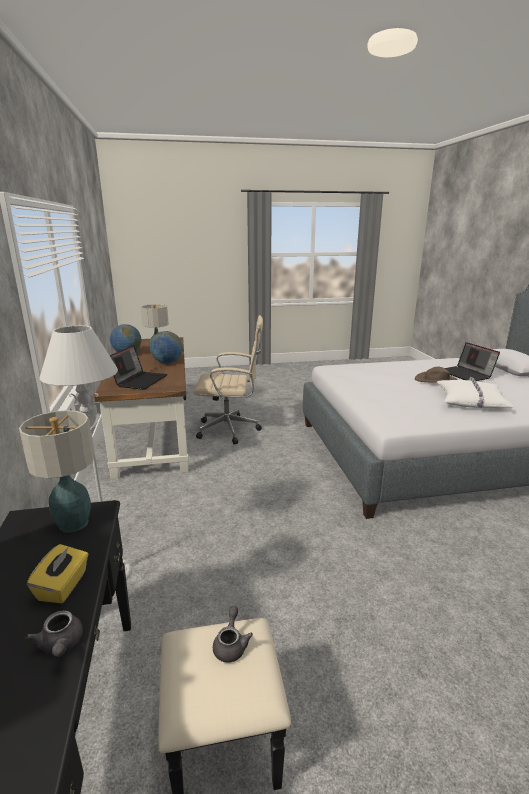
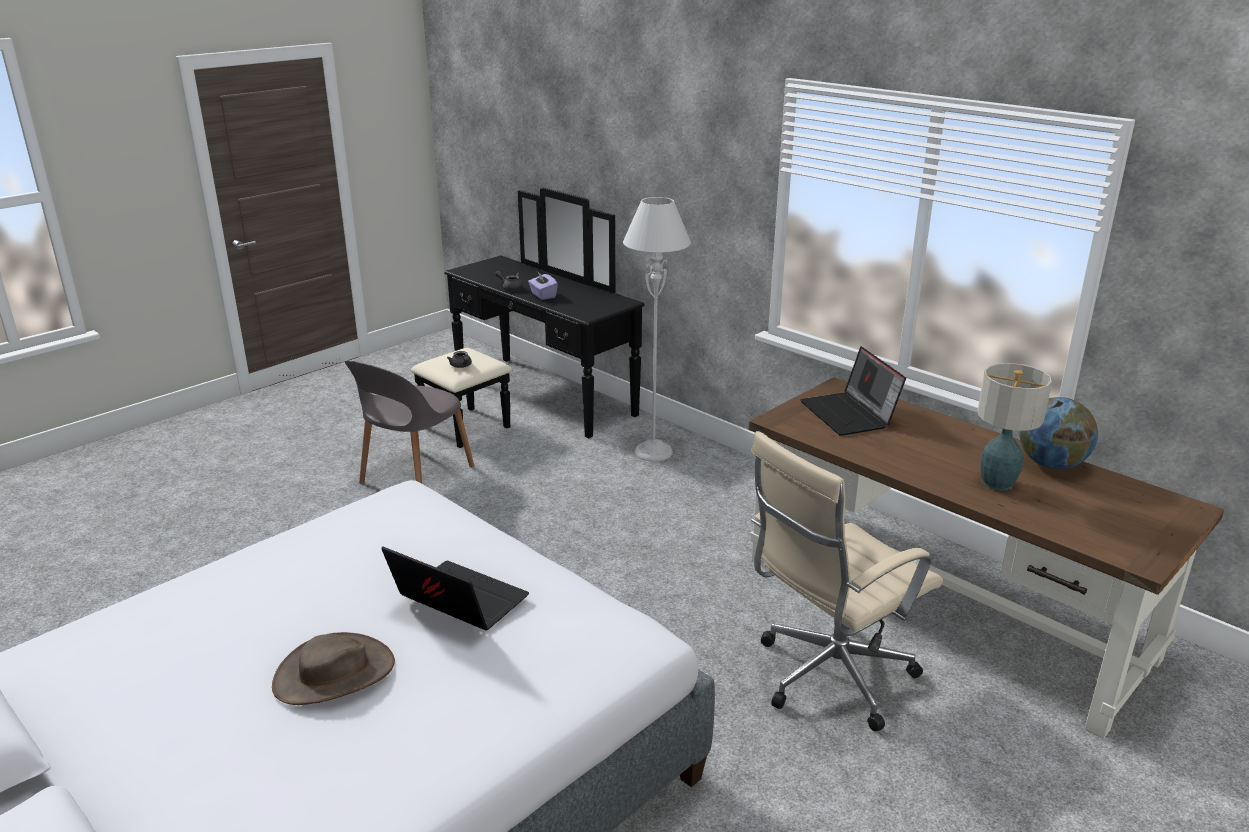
camera: 145 degrees right, 5 degrees up
(63, 586) = (543, 295): yellow tissue box -> purple tissue box
(74, 523) = (588, 308): table lamp -> none
(167, 362) = (920, 467): globe -> none
(336, 656) = (415, 476): none -> grey chair
(466, 374) = (240, 756): laptop -> laptop (457, 601)
(471, 401) = (257, 611): white pillow -> none

